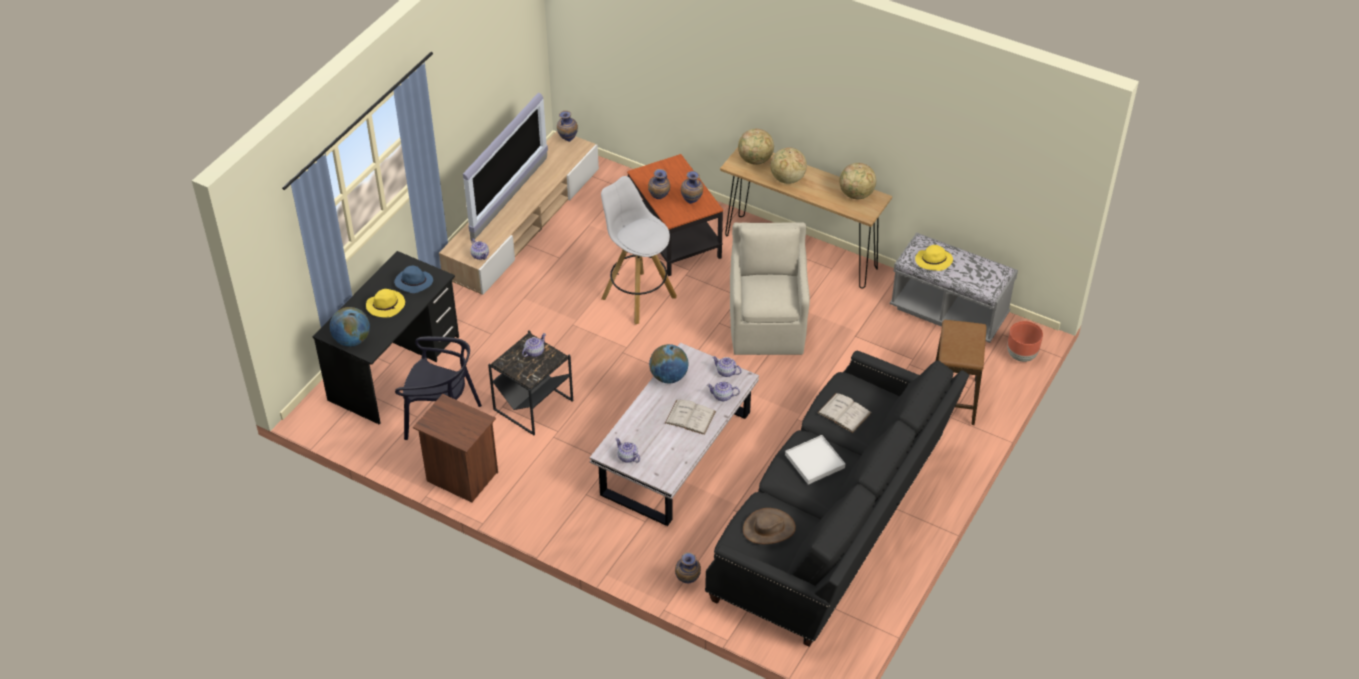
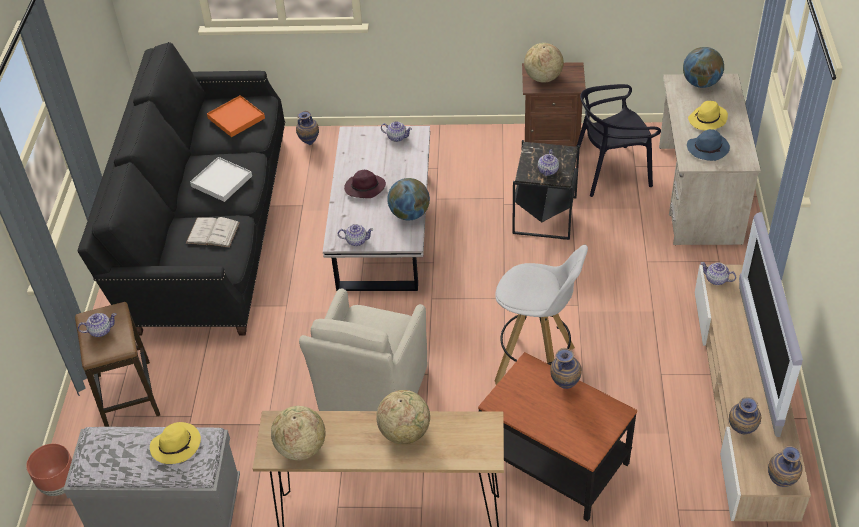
camera: 155 degrees right, 0 degrees up
(395, 368) = (698, 194): black desk -> beige desk
(690, 417) = (364, 188): white book -> purple hat
(692, 202) = (522, 399): vase -> vase (740, 432)
(723, 396) = (345, 217): teapot -> teapot (100, 330)
(755, 160) = (465, 444): globe -> globe (543, 78)
(767, 326) = (372, 393): beige armchair -> beige armchair turned 45 degrees clockwise
(769, 529) = (236, 118): brown hat -> orange tray

